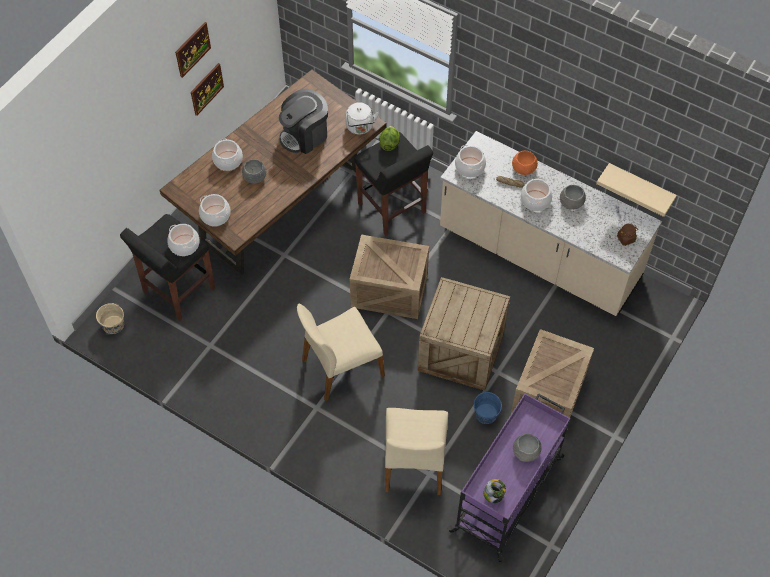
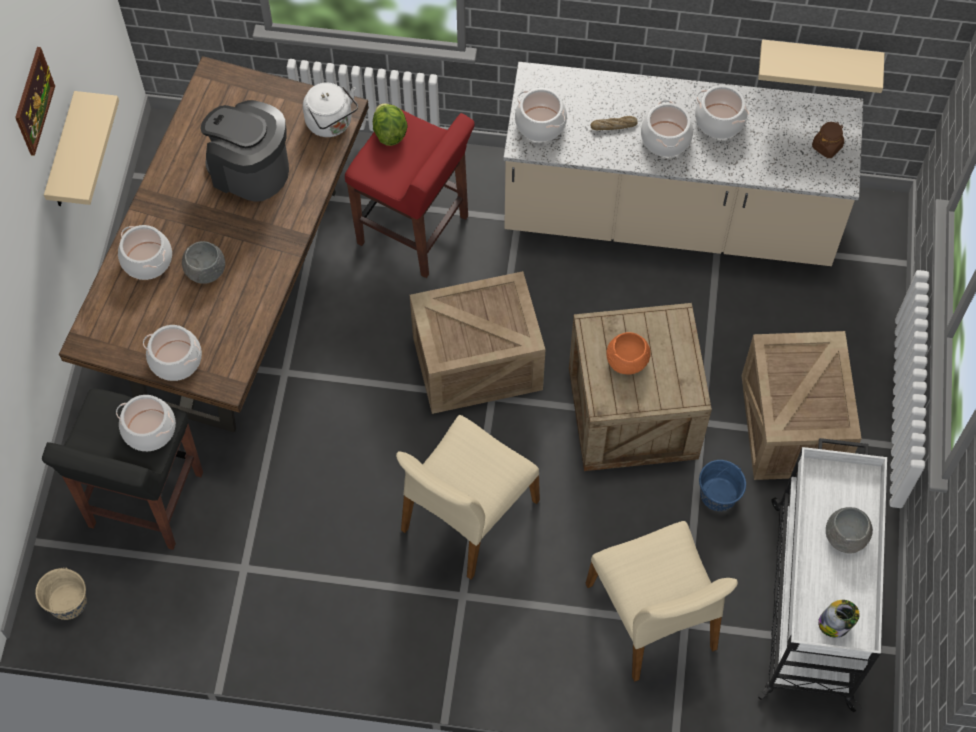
camera: 25 degrees left, 5 degrees up
(206, 89) = (64, 155): picture -> beige shelf
(304, 135) = (250, 170): coffee machine -> coffee machine turned 90 degrees clockwise
(392, 209) = (414, 231): black stool -> red stool
(508, 493) = (811, 601): purple cart -> white cart
(523, 168) = (621, 94): orange bowl -> orange bowl (626, 360)
(571, 202) = (719, 121): grey bowl -> cooking pot

